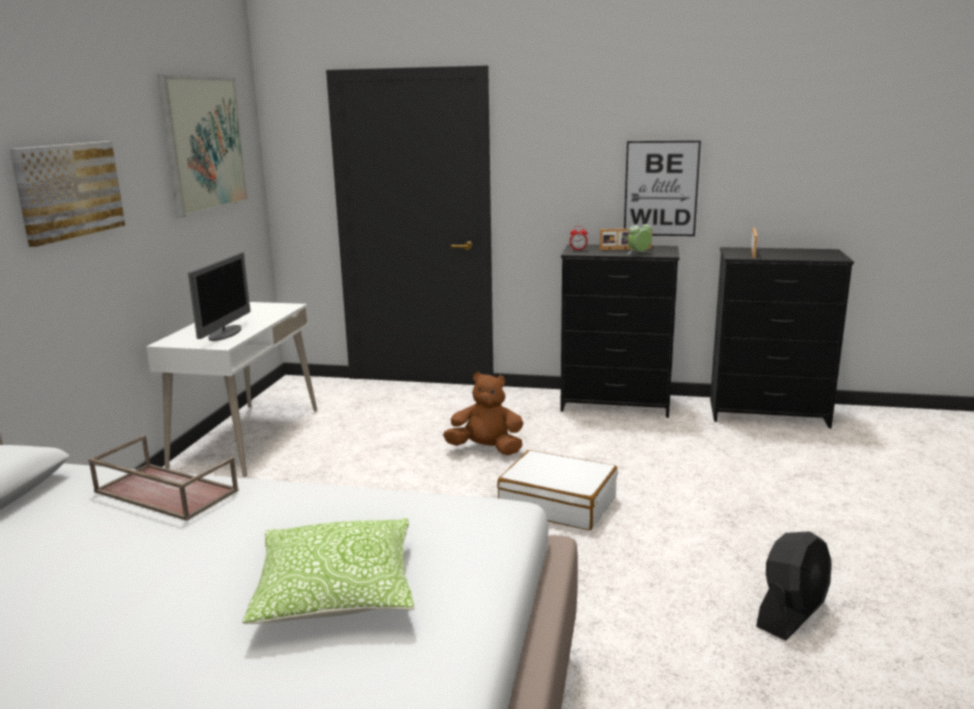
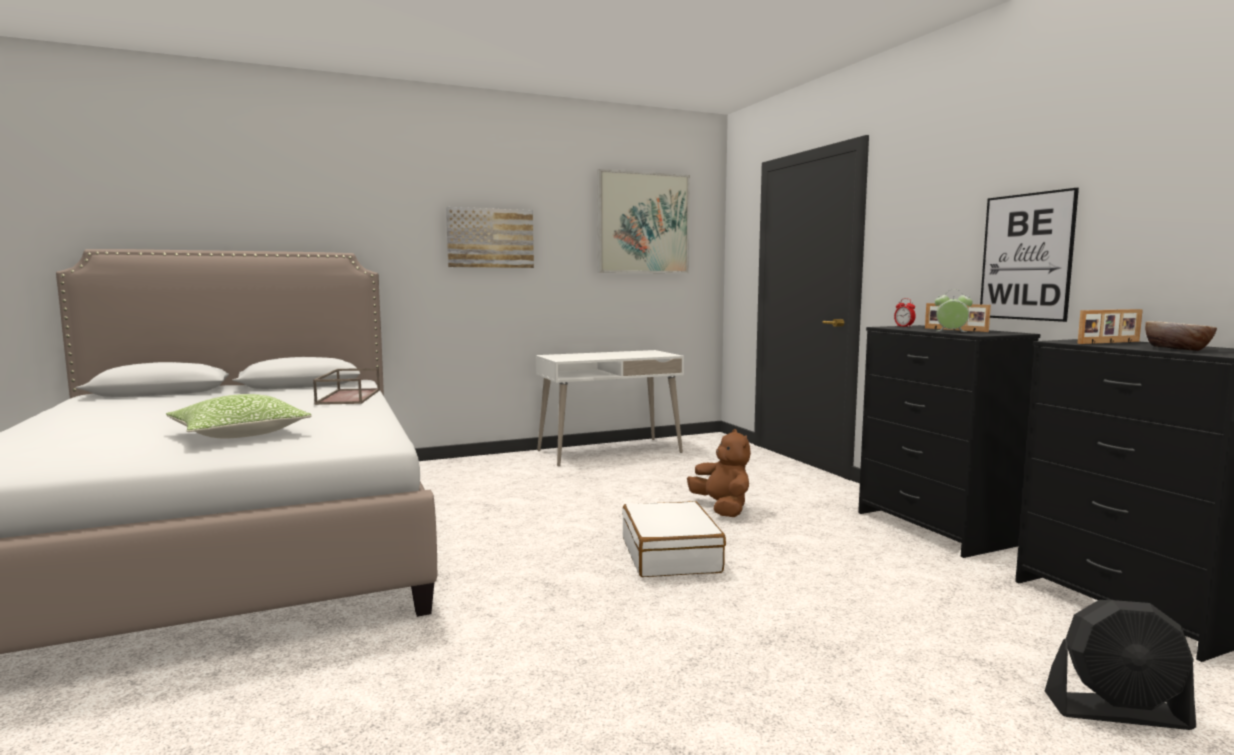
camera: 55 degrees right, 10 degrees down
(225, 333) = (585, 357): monitor -> none
(791, 614) = (609, 713): black fan -> black fan (1117, 712)
(805, 256) = (1177, 349): none -> bowl

